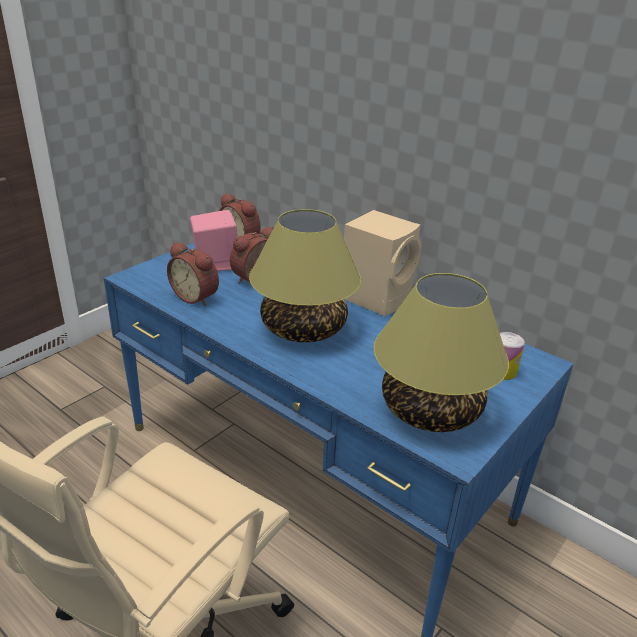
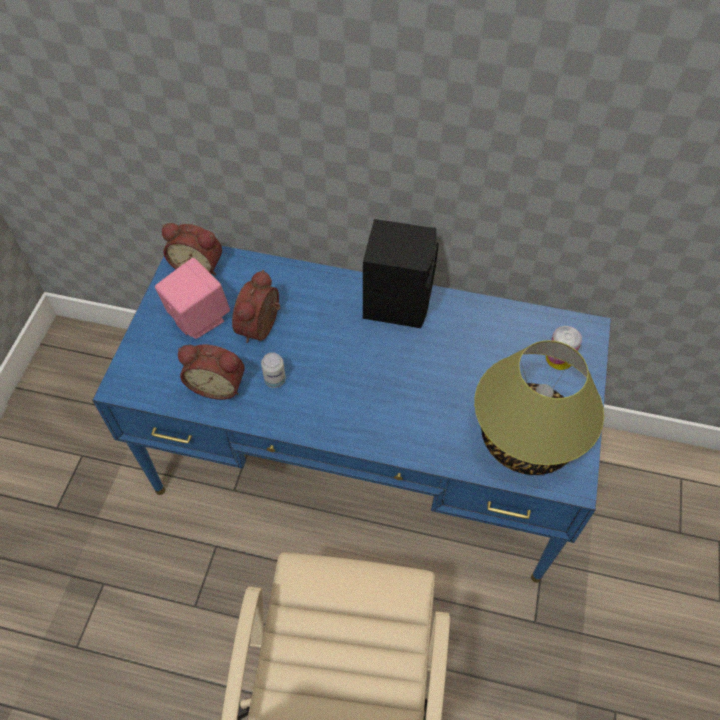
camera: 25 degrees left, 25 degrees up
(241, 307) = (275, 380): none -> can
(304, 328) = (357, 382): table lamp -> none
(377, 297) = (398, 301): beige speaker -> black speaker

